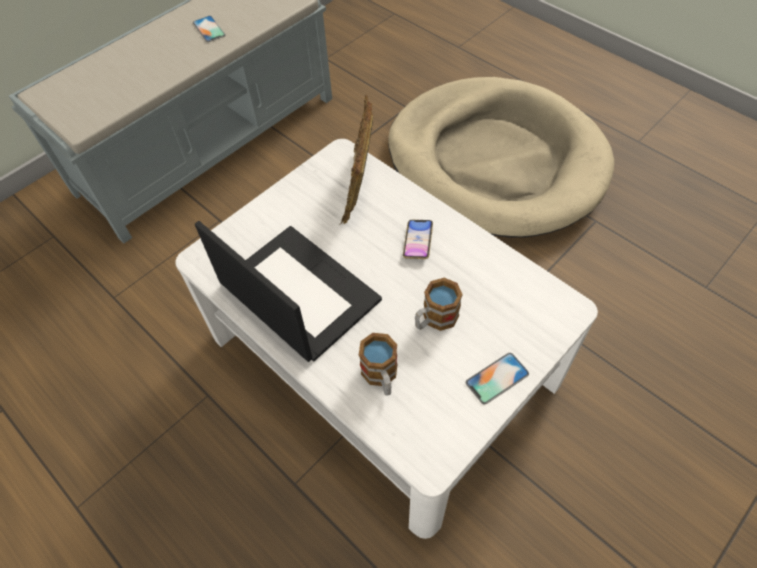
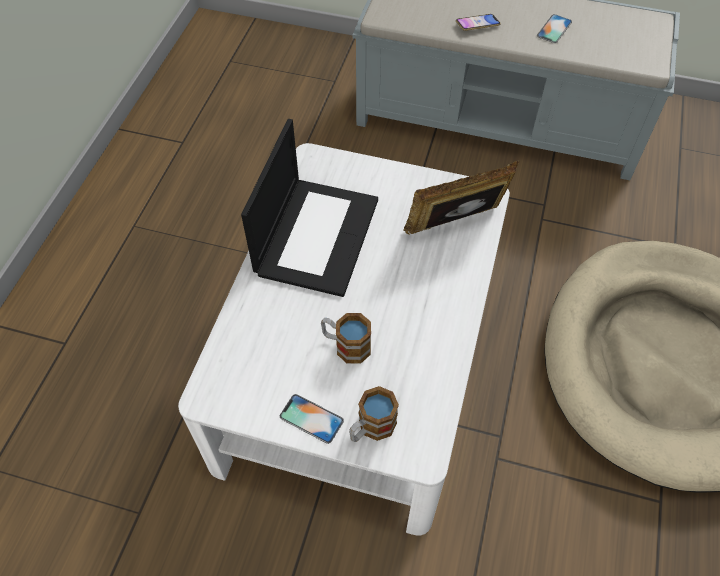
camera: 60 degrees right, 0 degrees up
(381, 376) = (268, 329): mug -> mug (371, 428)
(418, 241) = (424, 297): phone -> phone (477, 25)

